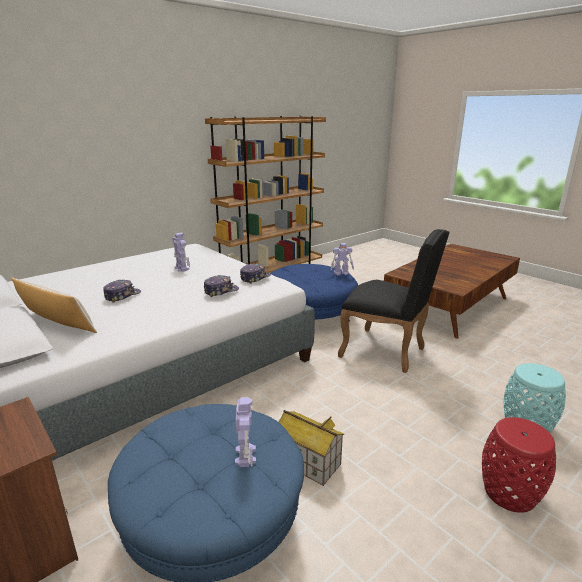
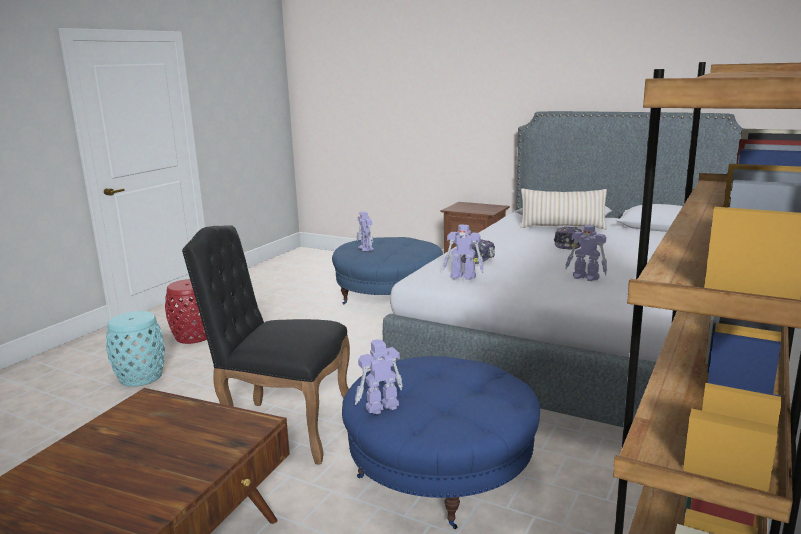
camera: 160 degrees right, 5 degrees down
(255, 278) = (463, 276): cap -> toy robot
(307, 462) = (346, 324): toy house -> none

